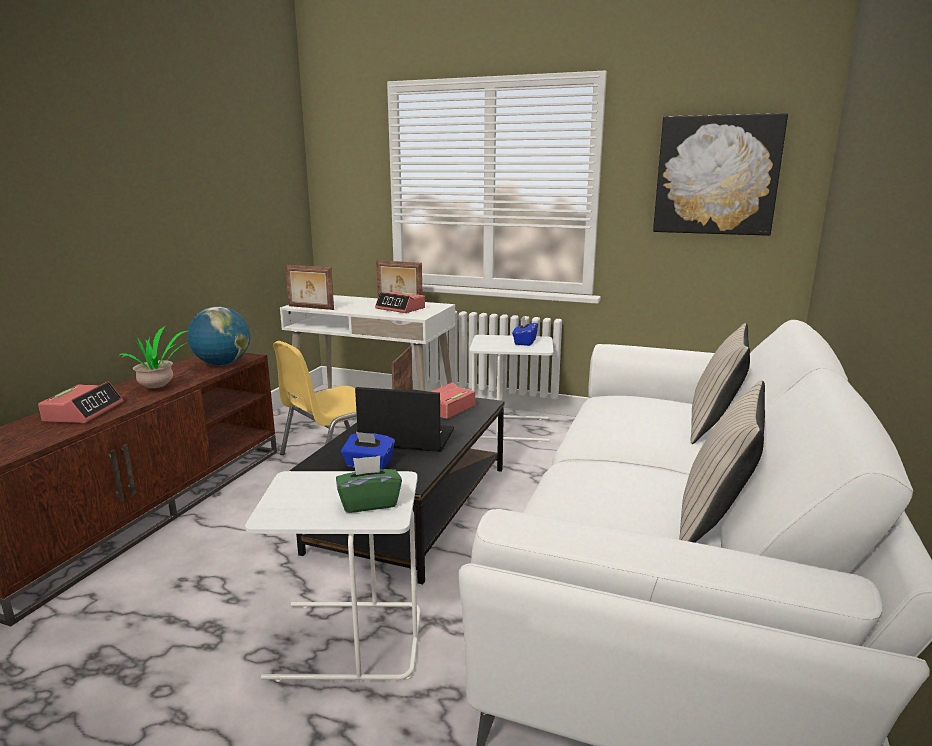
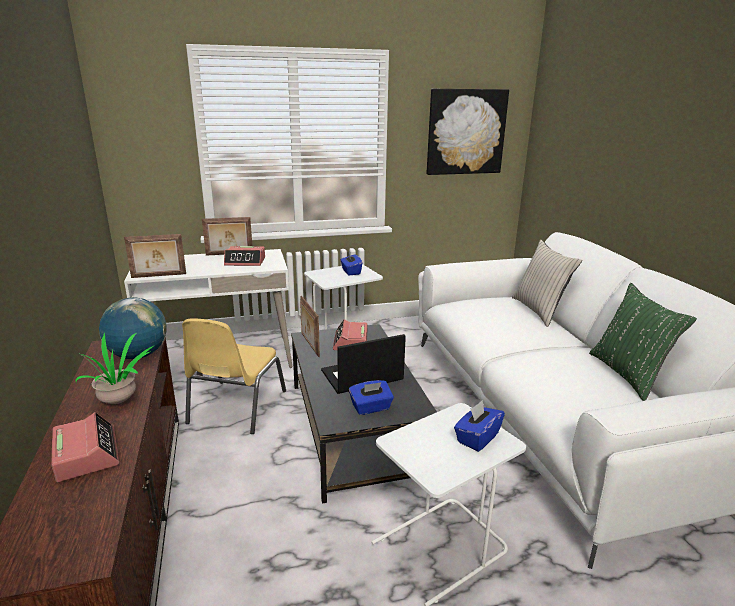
camera: 35 degrees left, 5 degrees up
(369, 503) = (477, 438): green tissue box -> blue tissue box
(715, 522) = (628, 375): beige pillow -> green pillow

